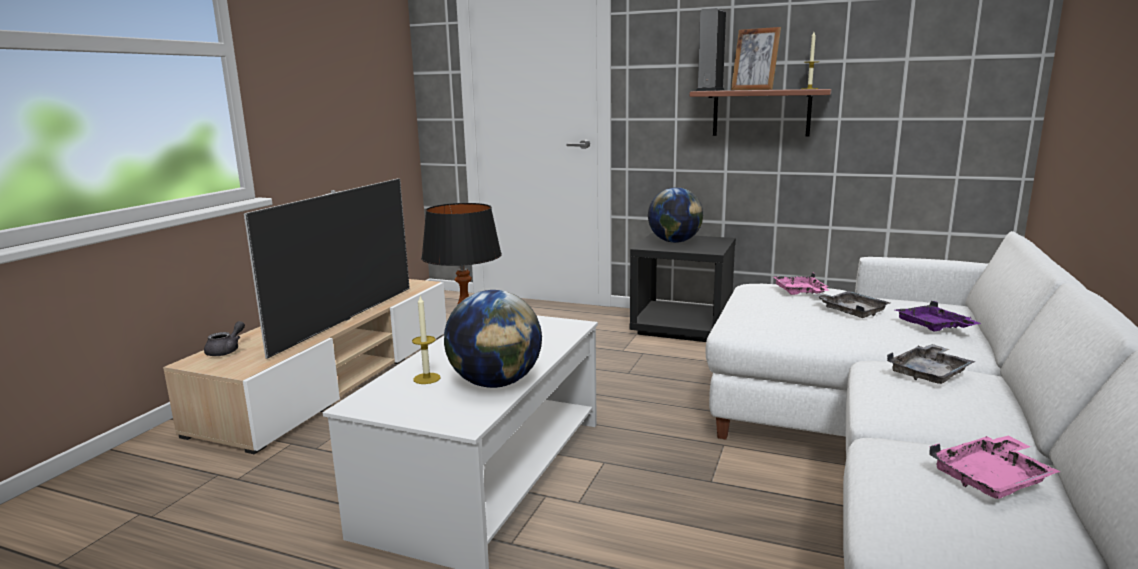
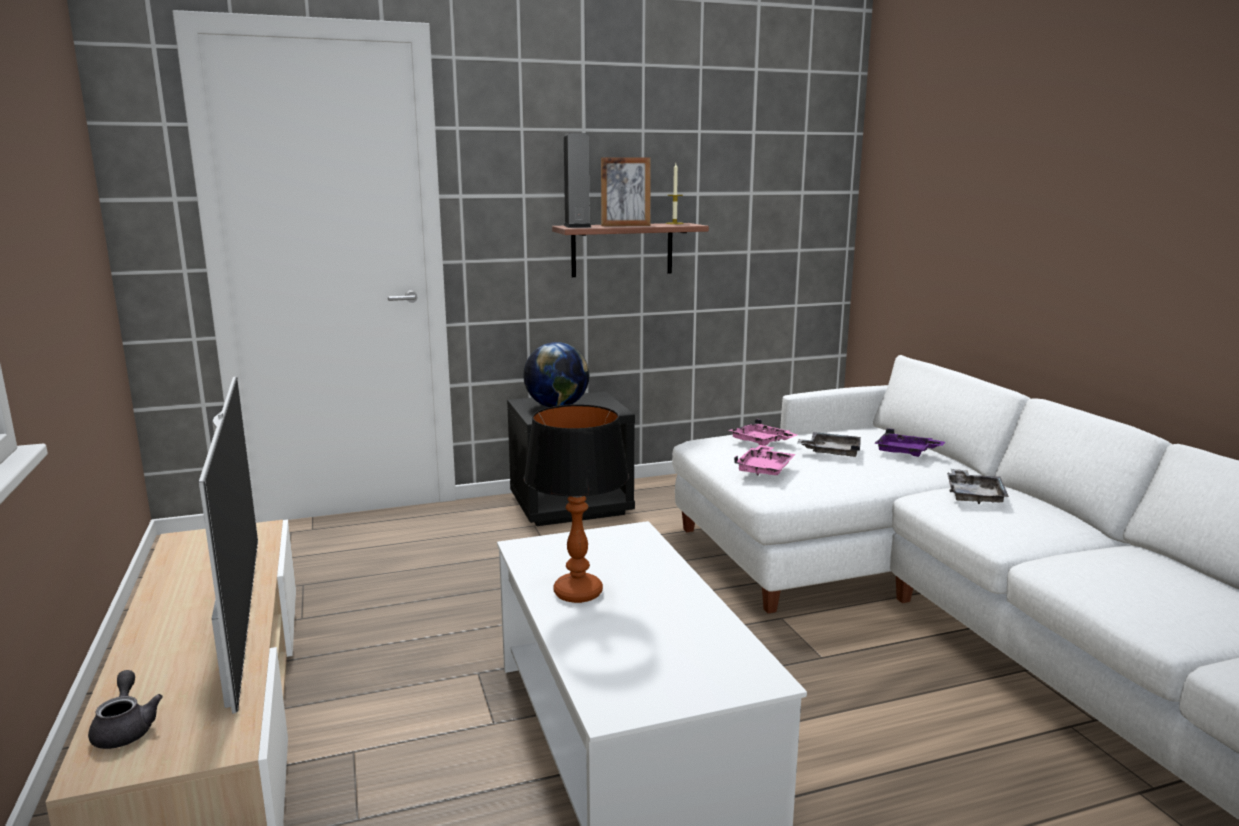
camera: 40 degrees left, 0 degrees up
(426, 378) = (618, 647): candle -> none
(495, 383) = (698, 624): globe -> none
(992, 479) = (1146, 567): pink tray -> pink tray (765, 469)

